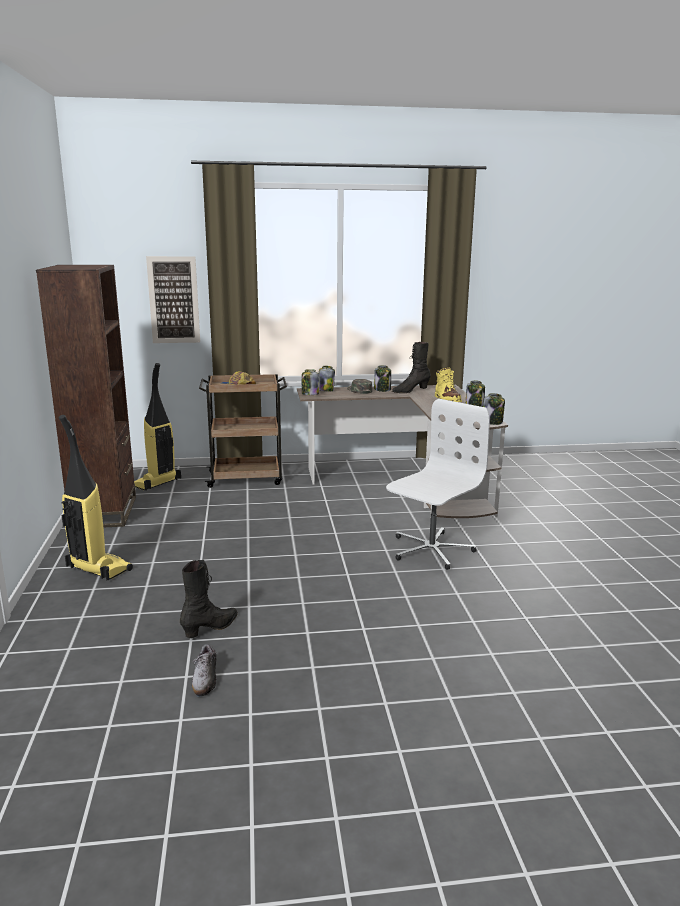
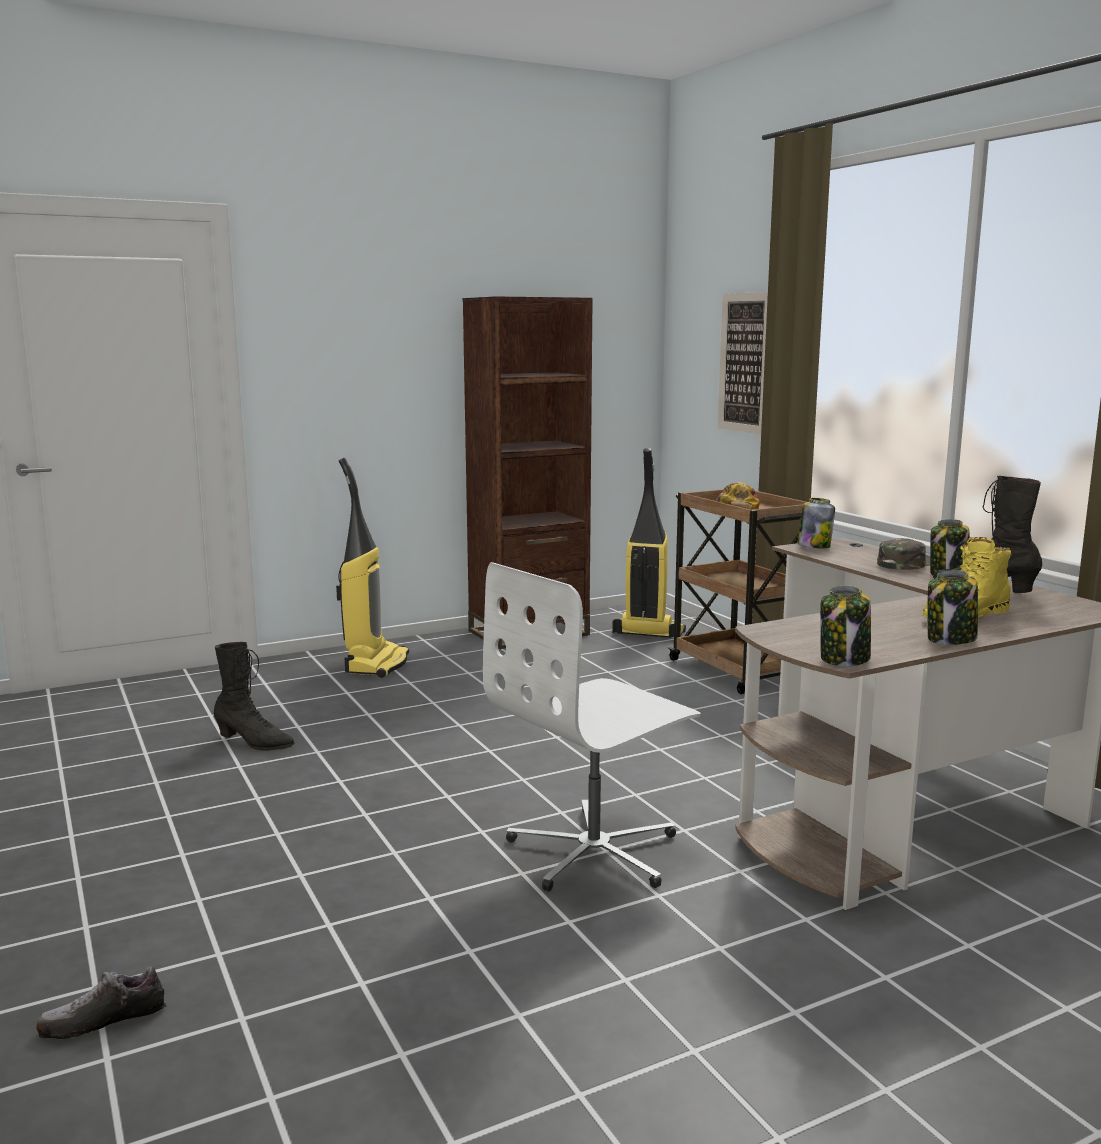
camera: 70 degrees right, 5 degrees down
(205, 678) = (140, 762): shoe -> shoe (103, 1020)
(325, 390) = (858, 549): jar -> none
(430, 550) = (595, 852): white office chair -> white office chair turned 120 degrees clockwise

